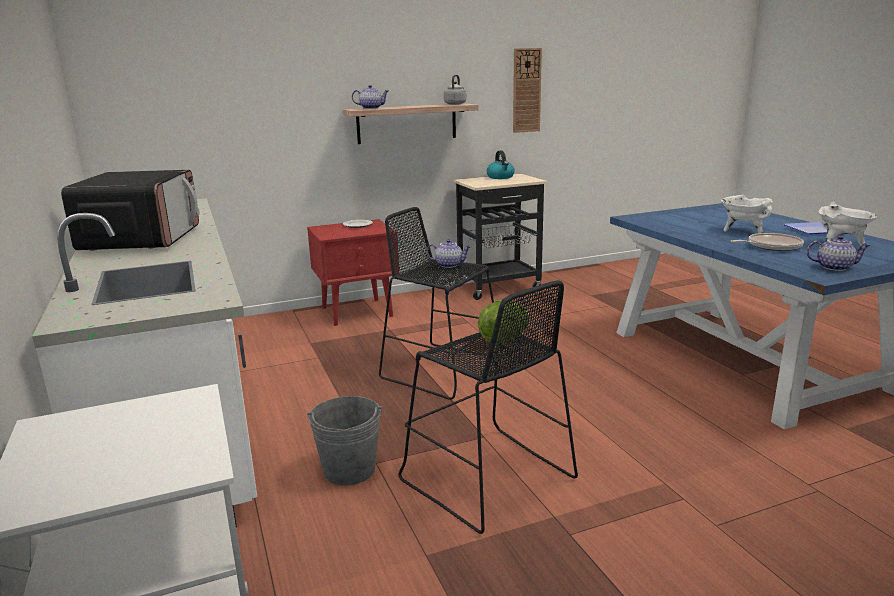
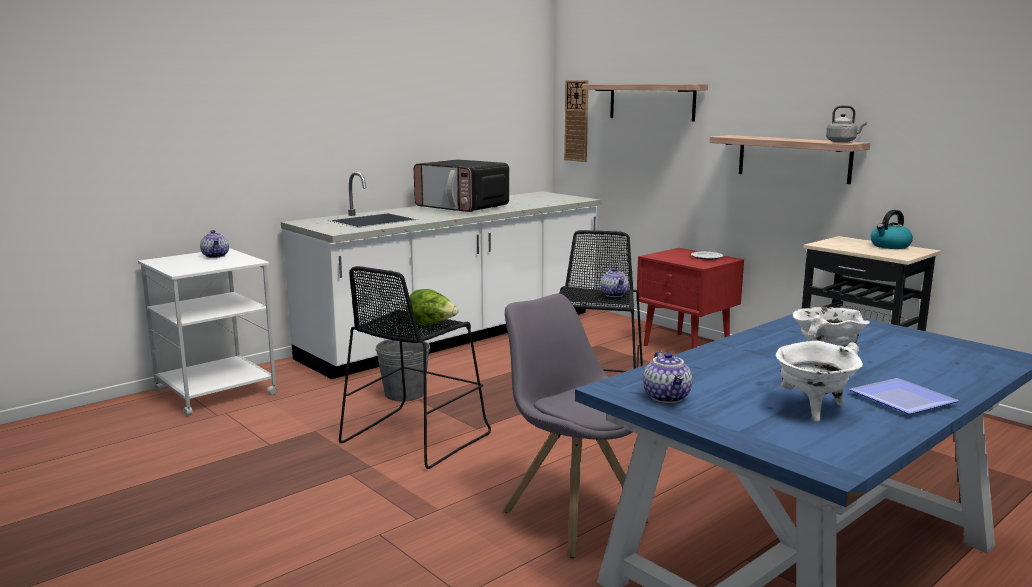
camera: 70 degrees right, 5 degrees down
(142, 239) = (462, 207): microwave -> microwave turned 60 degrees clockwise
(240, 81) = (651, 101): none -> shelf
(371, 108) = (742, 136): teapot -> teapot (216, 256)
(526, 90) = (967, 133): wall clock -> wall clock (576, 121)
(681, 420) = (573, 516): none -> grey chair
(771, 246) = (749, 372): frying pan -> none

